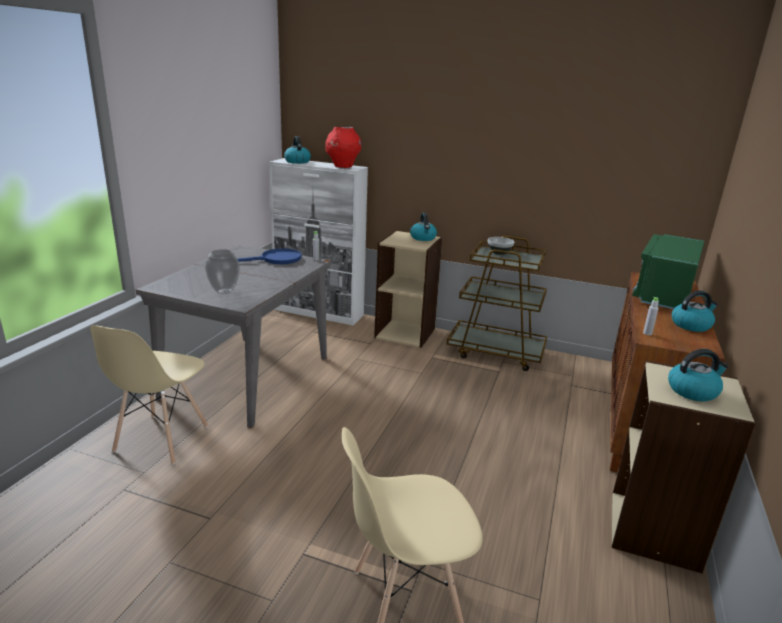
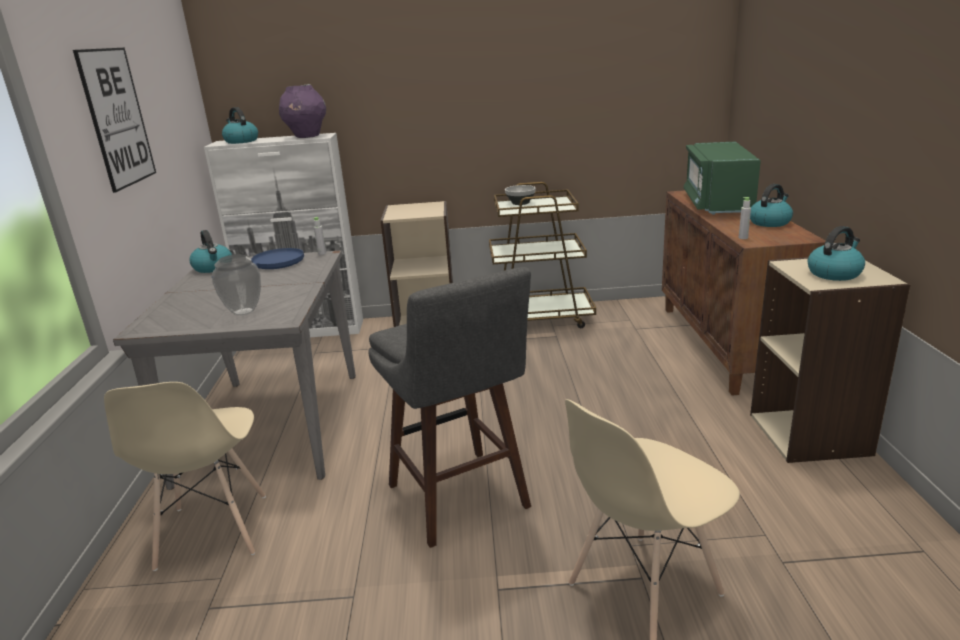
camera: 20 degrees left, 0 degrees up
(189, 136) = (117, 118): none -> picture
(328, 477) = (461, 500): none -> grey stool
(342, 166) = (306, 136): red vase -> purple vase
(423, 238) = (427, 205): kettle -> kettle (213, 267)

